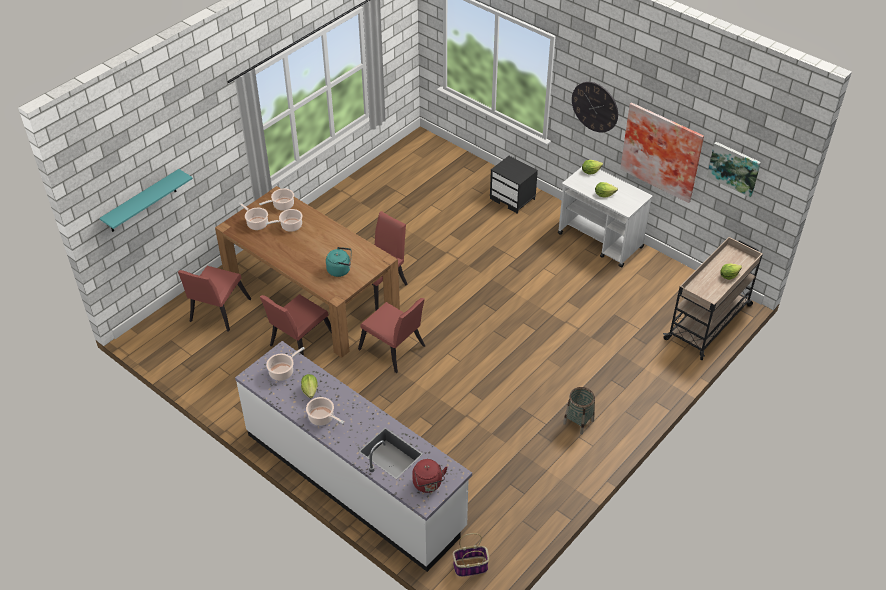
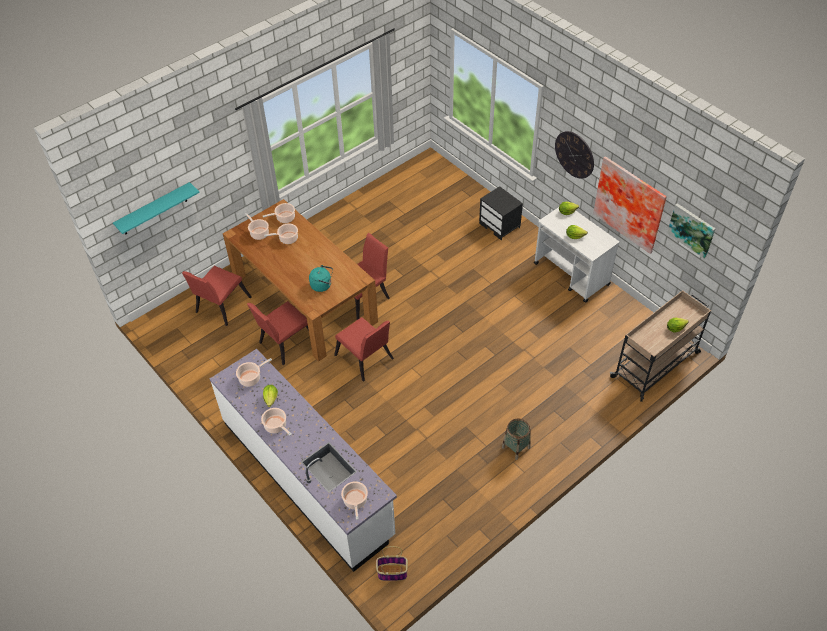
camera: 10 degrees right, 5 degrees up
(428, 484) = (355, 501): red kettle -> cooking pot

